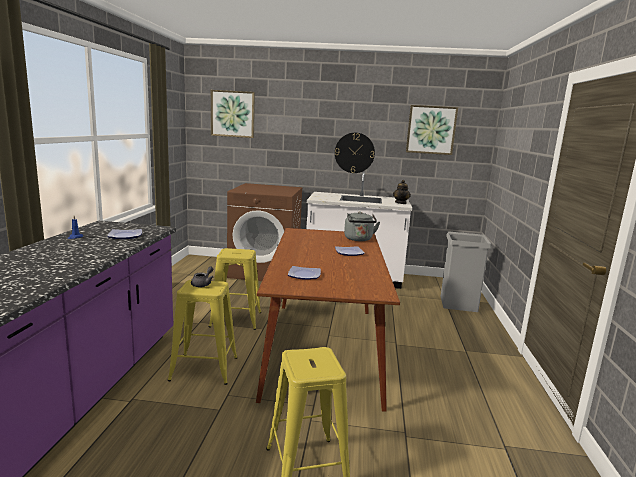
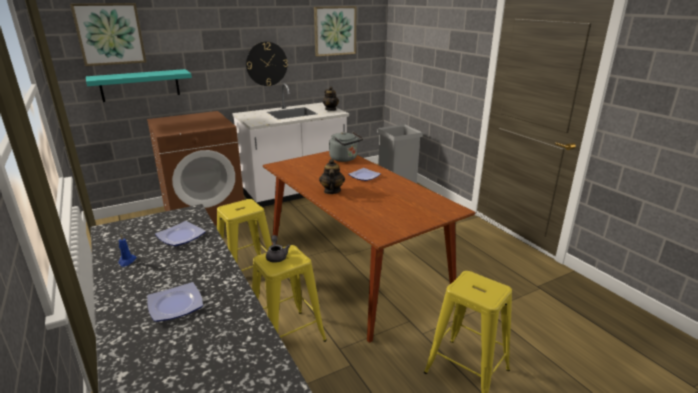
camera: 35 degrees left, 10 degrees up
(246, 155) = (140, 85): none -> turquoise shelf
(300, 253) = (332, 191): none -> teapot
(303, 275) = (376, 213): plate -> plate (174, 305)

